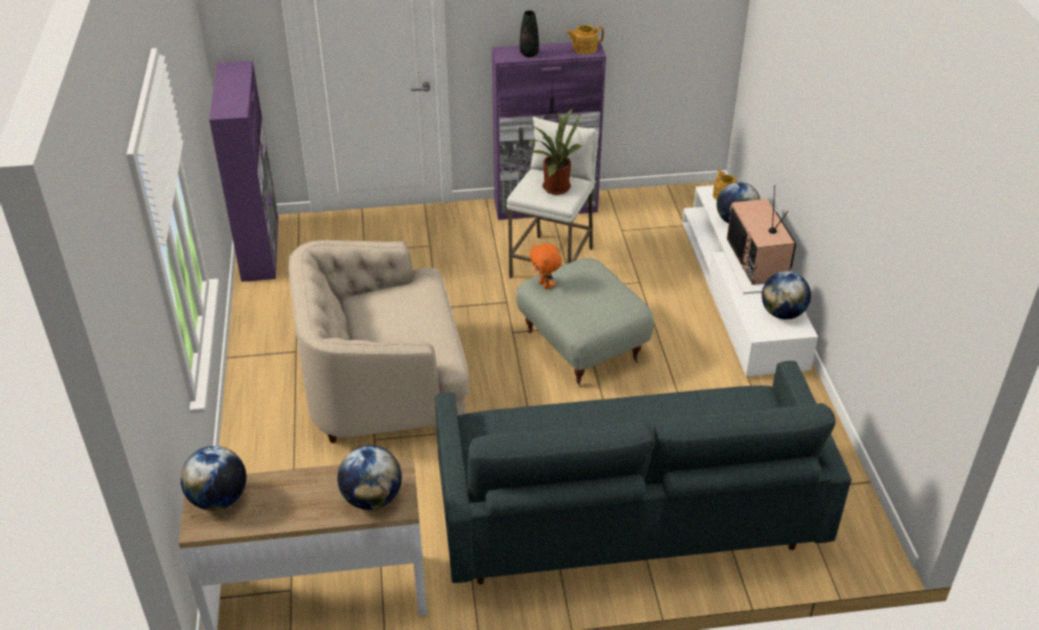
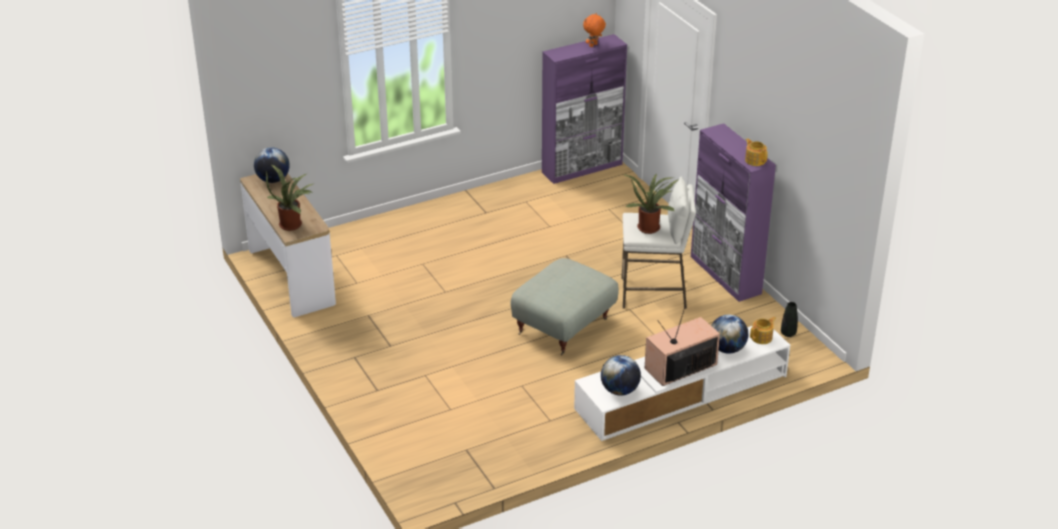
camera: 70 degrees right, 5 degrees down
(372, 498) = (293, 224): globe -> potted plant
(384, 387) = (472, 255): beige armchair -> none
(529, 54) = (725, 139): black vase -> black vase (788, 333)
(545, 285) = (563, 265): orange plush toy -> orange plush toy (593, 45)
(626, 518) = (403, 378): grey sofa -> none

